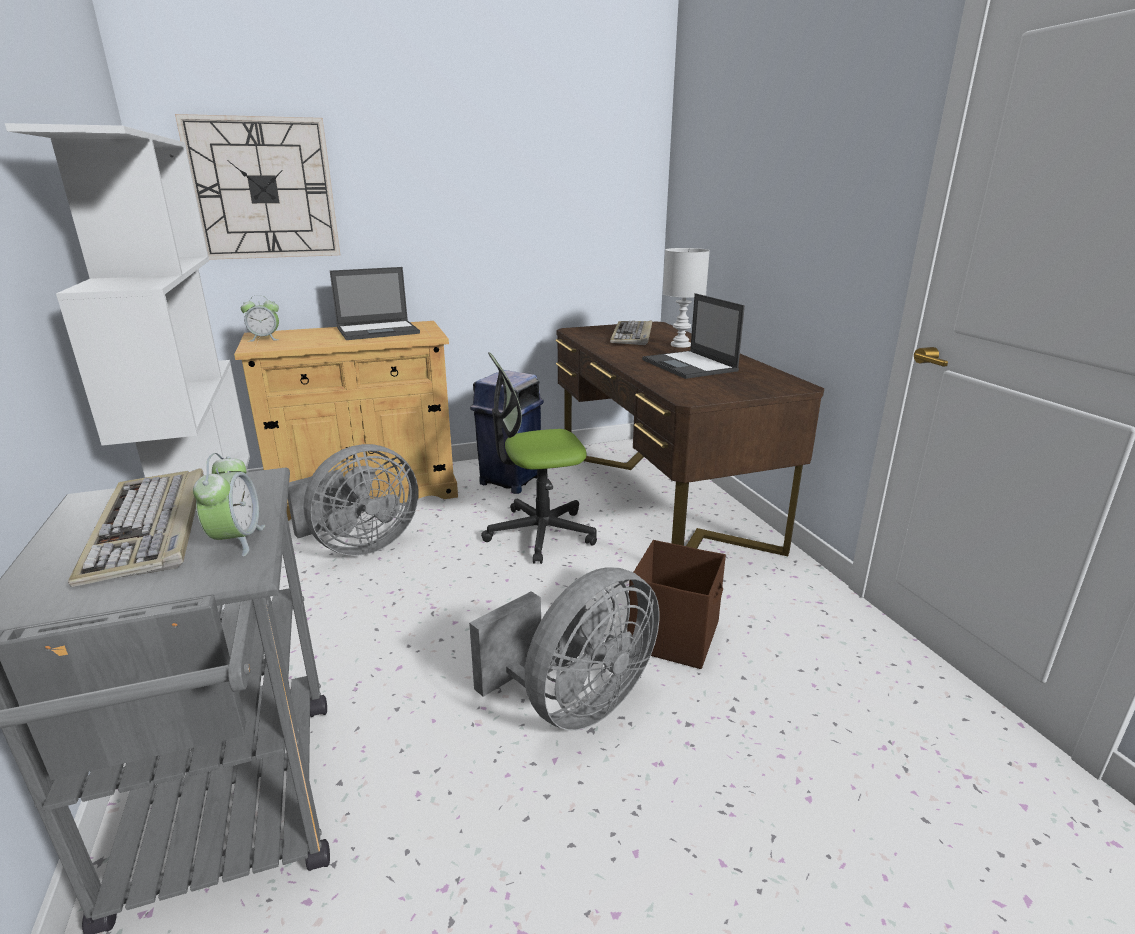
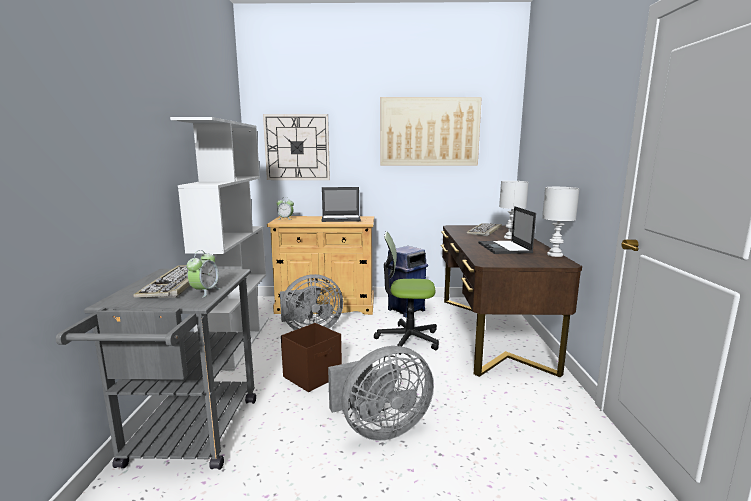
camera: 20 degrees right, 10 degrees down
(521, 158) = (429, 132): none -> picture
(674, 635) = (458, 406): brown storage box -> brown storage box (313, 376)
(770, 371) = (554, 255): none -> white table lamp

